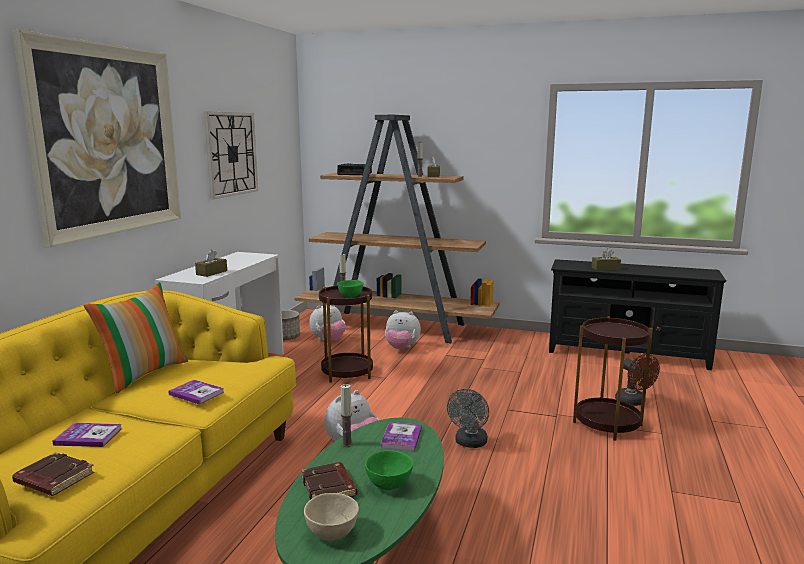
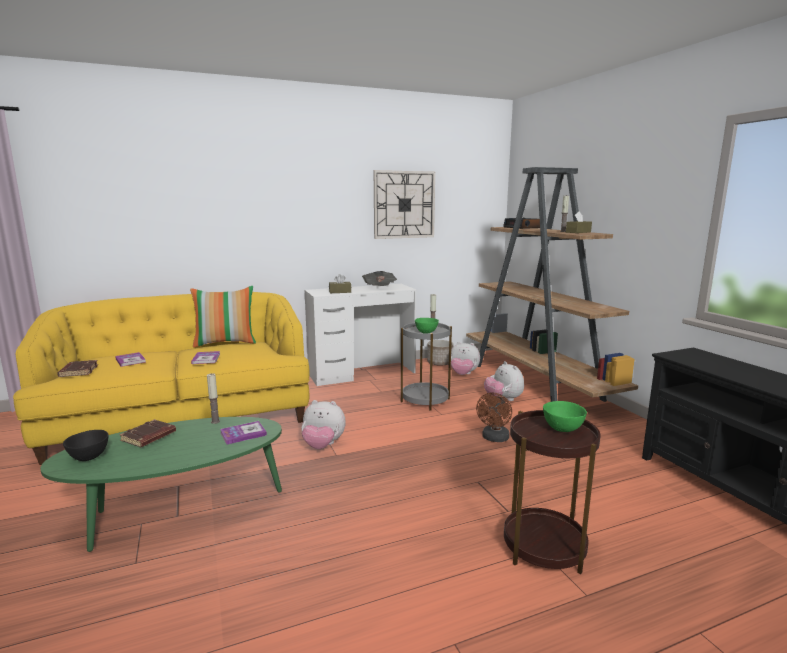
camera: 50 degrees right, 0 degrees up
(107, 140) = (271, 190): picture -> none
(240, 261) = (379, 288): none -> newspaper
(331, 533) = (89, 457): beige bowl -> black bowl
(347, 372) = (425, 400): brown side table -> grey side table
(390, 485) = (165, 453): green bowl -> green bowl (563, 429)
(469, 443) = (389, 487): grey fan -> none
(605, 268) = (728, 371): brown tissue box -> none
(634, 402) = (630, 550): brown fan -> brown fan (494, 438)

